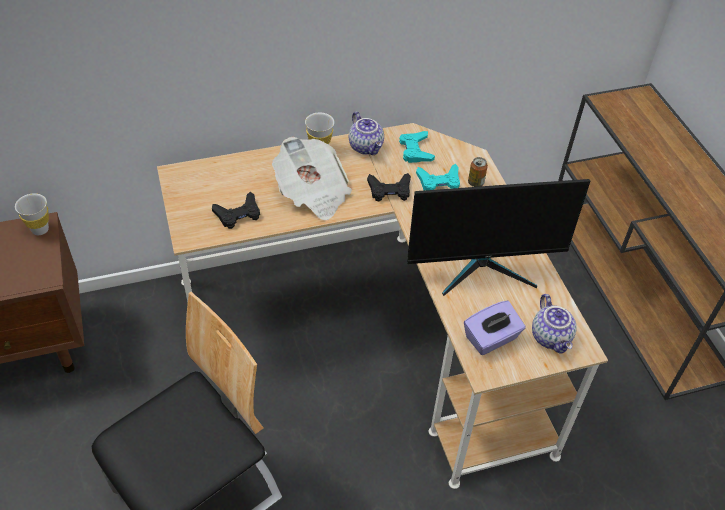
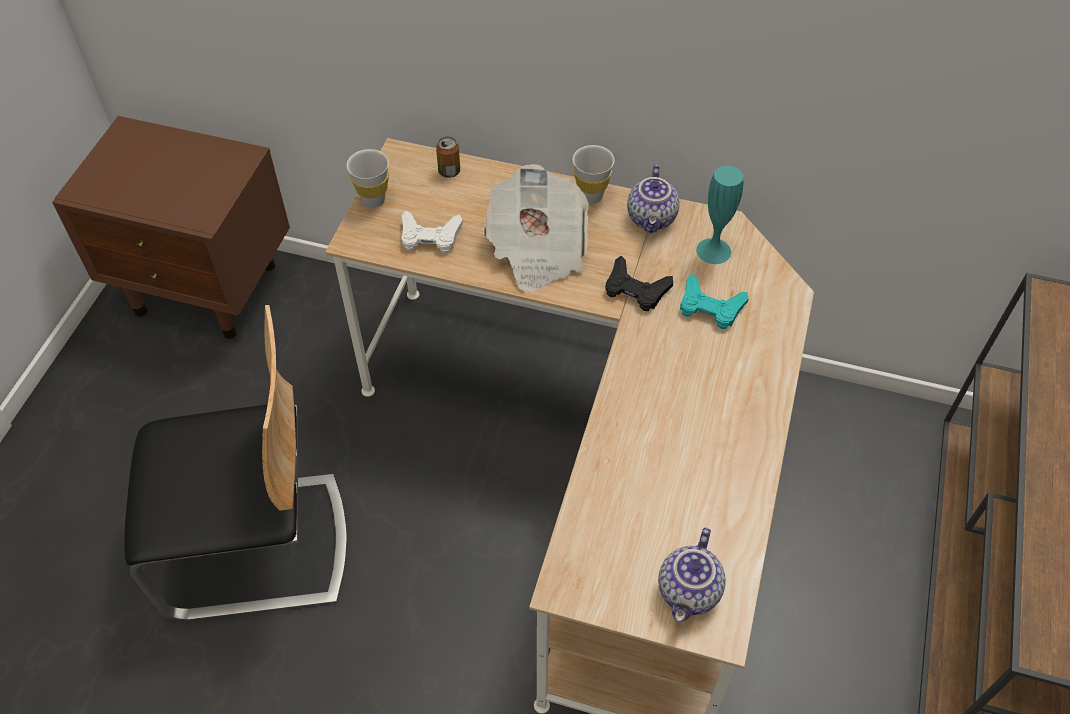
camera: 35 degrees right, 5 degrees up
(40, 229) = (238, 161): white cup -> white cup (373, 200)
(238, 214) = (430, 237): black game controller -> white game controller
(415, 150) = (713, 251): turquoise game controller -> turquoise vase
(475, 183) = (760, 330): can -> can (449, 171)
(484, 268) = (675, 451): monitor -> none
(491, 339) = (607, 549): purple tissue box -> none

